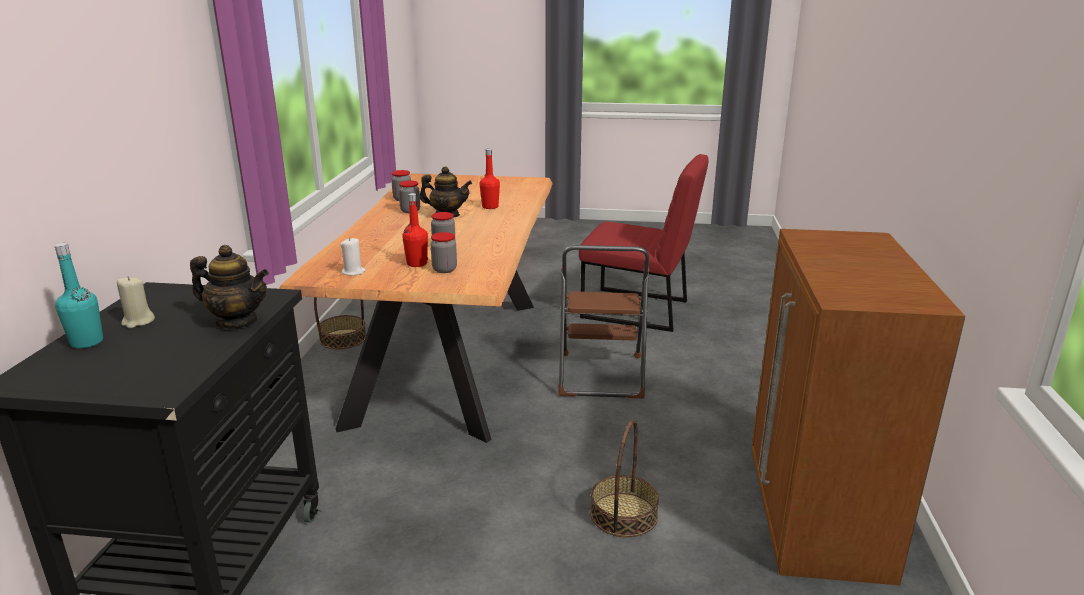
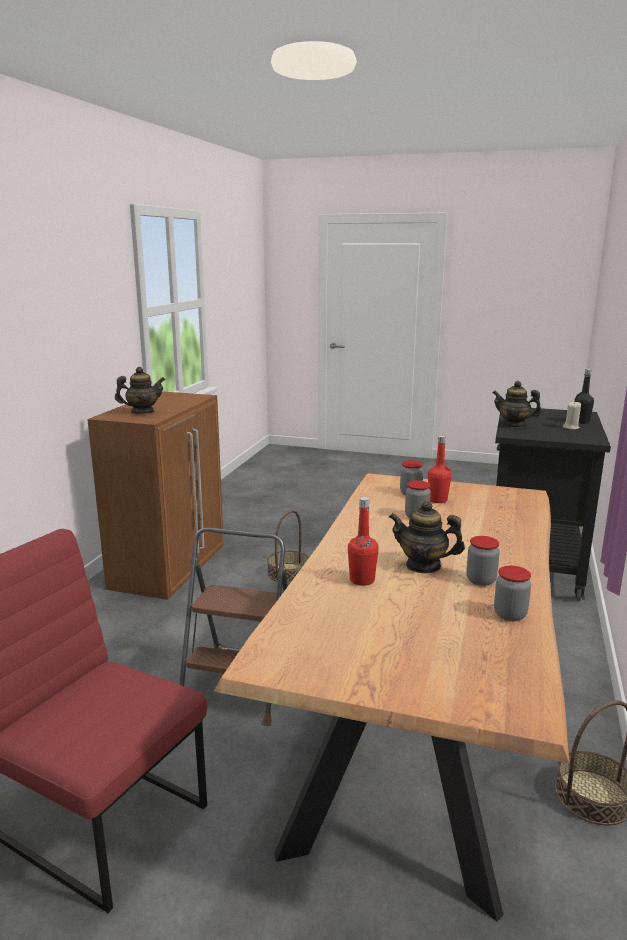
camera: 170 degrees left, 5 degrees down
(87, 342) = (581, 422): turquoise bottle -> black bottle
(353, 272) = (491, 496): white candle -> none
(847, 249) = (142, 412): none -> teapot

